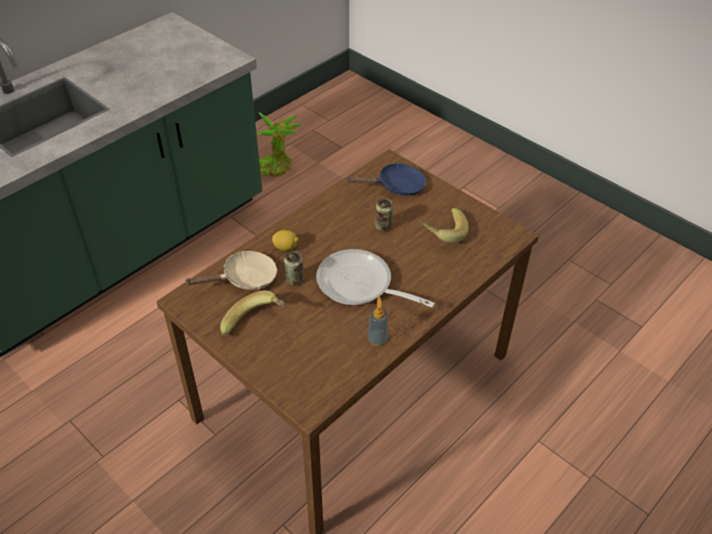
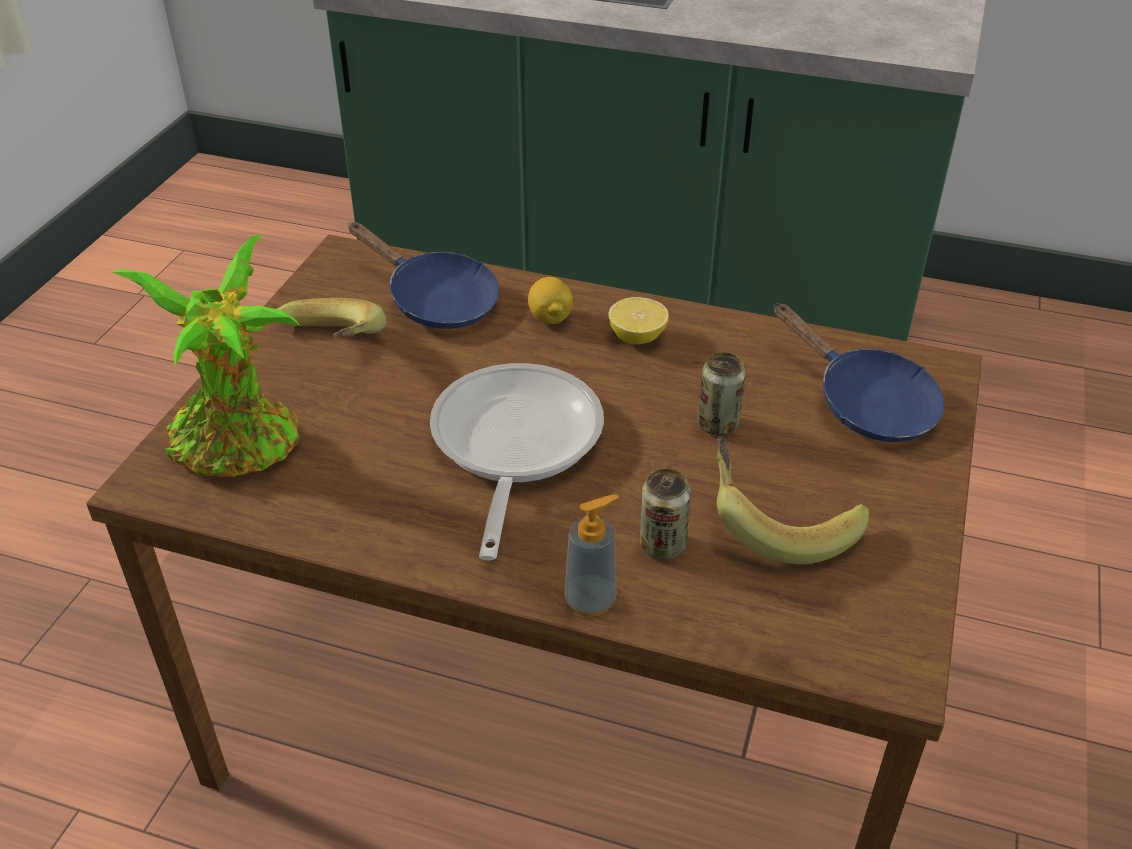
camera: 65 degrees right, 5 degrees down
(244, 278) = (435, 300): beige frying pan -> blue frying pan
(277, 166) = (1009, 377): potted plant -> potted plant (241, 445)
(294, 280) = (470, 357): can -> can (662, 545)
(317, 227) = (637, 337): none -> lemon
(377, 339) = (371, 520): soap dispenser -> soap dispenser (590, 600)

